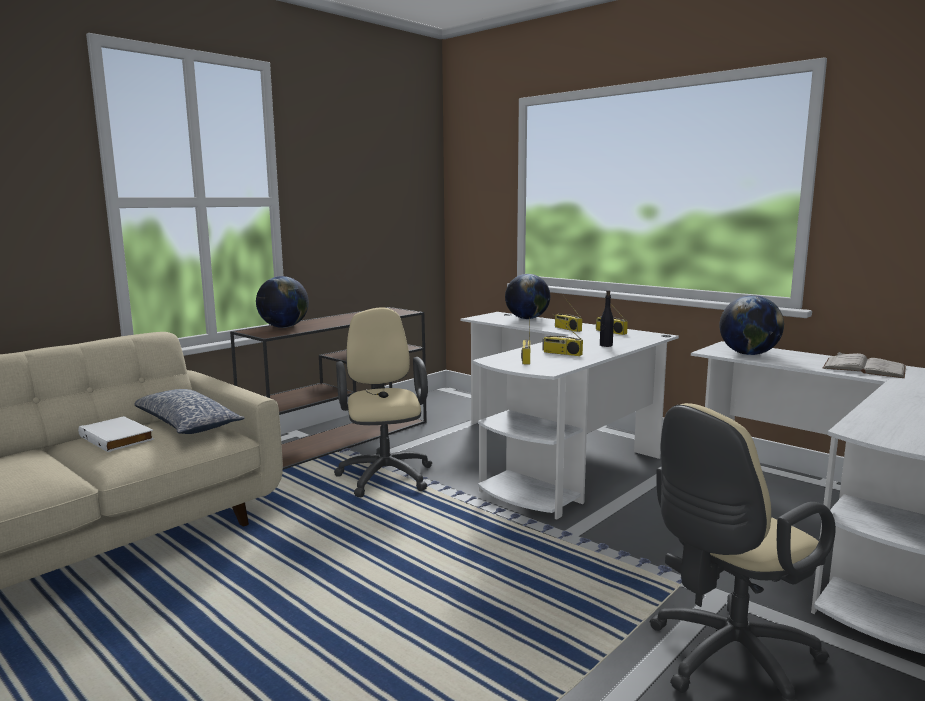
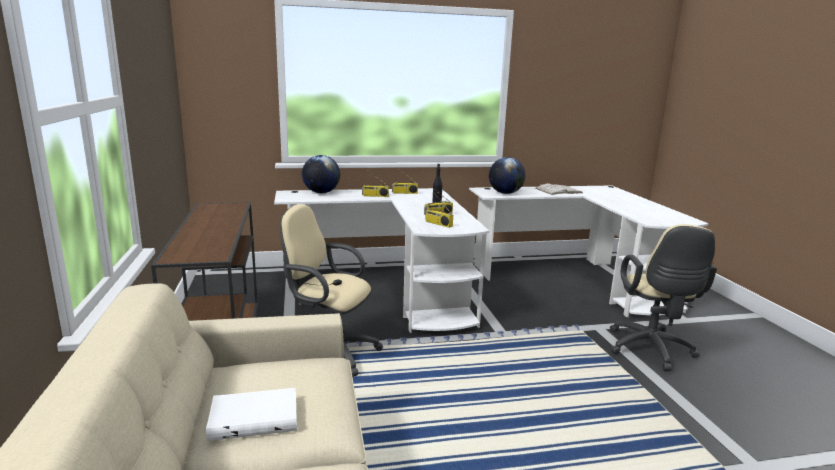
camera: 55 degrees left, 5 degrees up
(185, 425) = (269, 374): pillow -> none
(284, 327) = (191, 245): globe -> none

